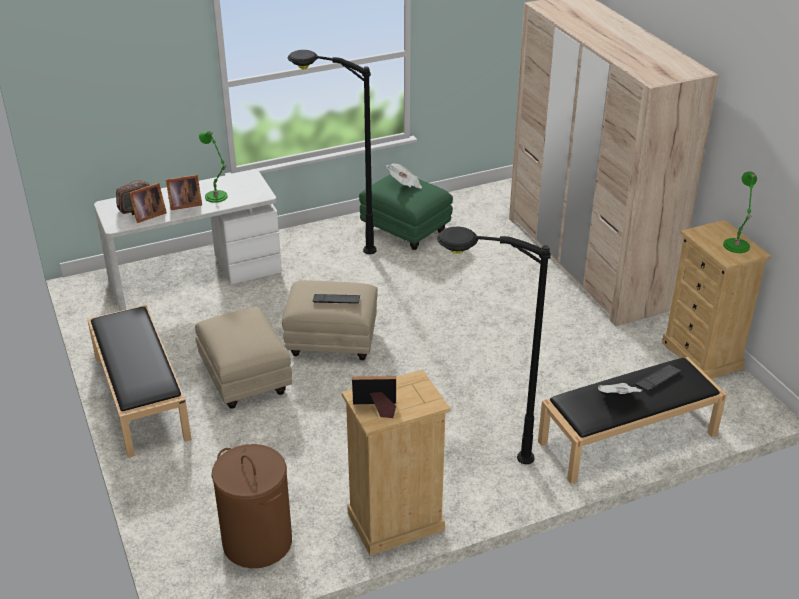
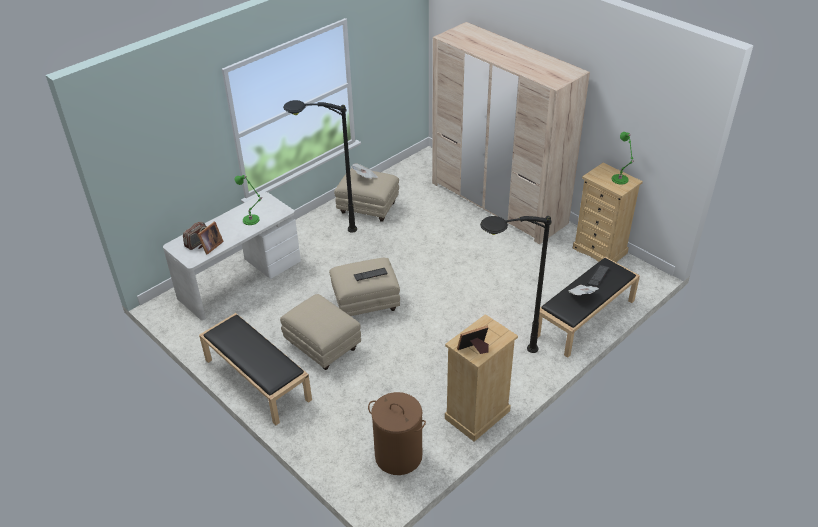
camera: 20 degrees left, 5 degrees up
(184, 204) = (231, 232): picture frame -> none
(406, 231) = (368, 208): green ottoman -> beige ottoman

